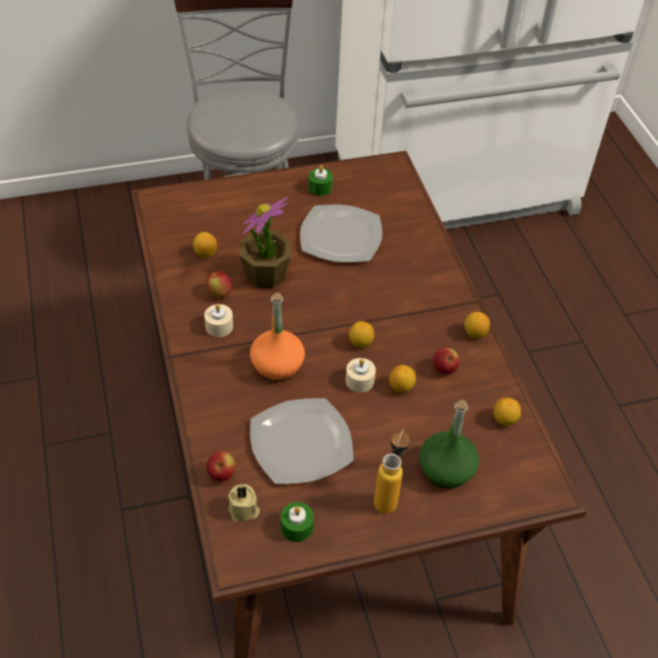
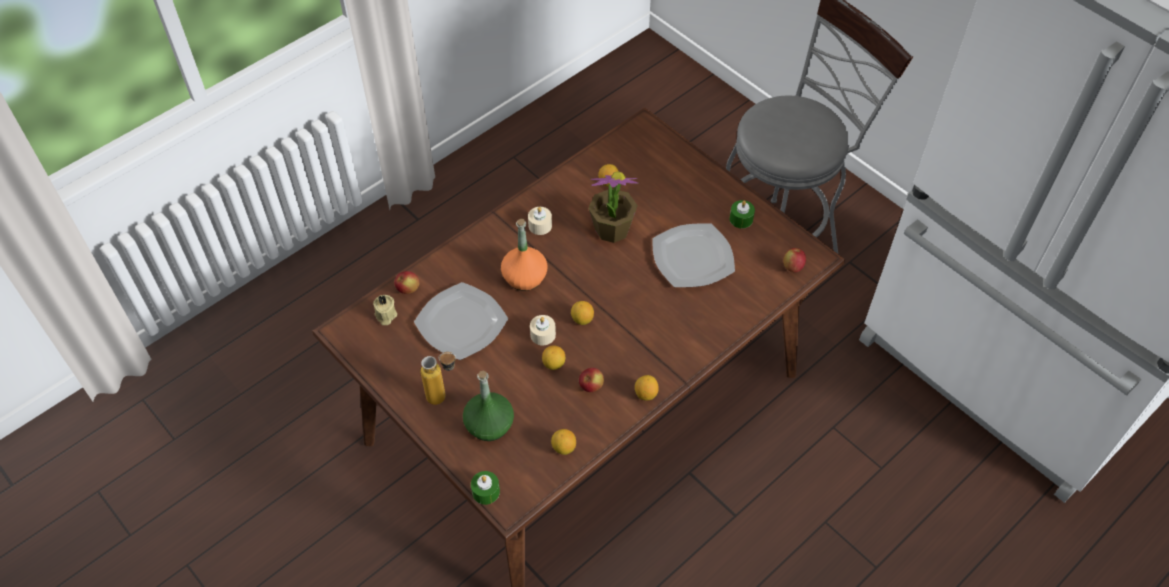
camera: 65 degrees right, 5 degrees up
(219, 293) = (573, 210): apple -> apple (792, 267)
(297, 527) = (388, 352): green candle -> green candle (486, 491)

